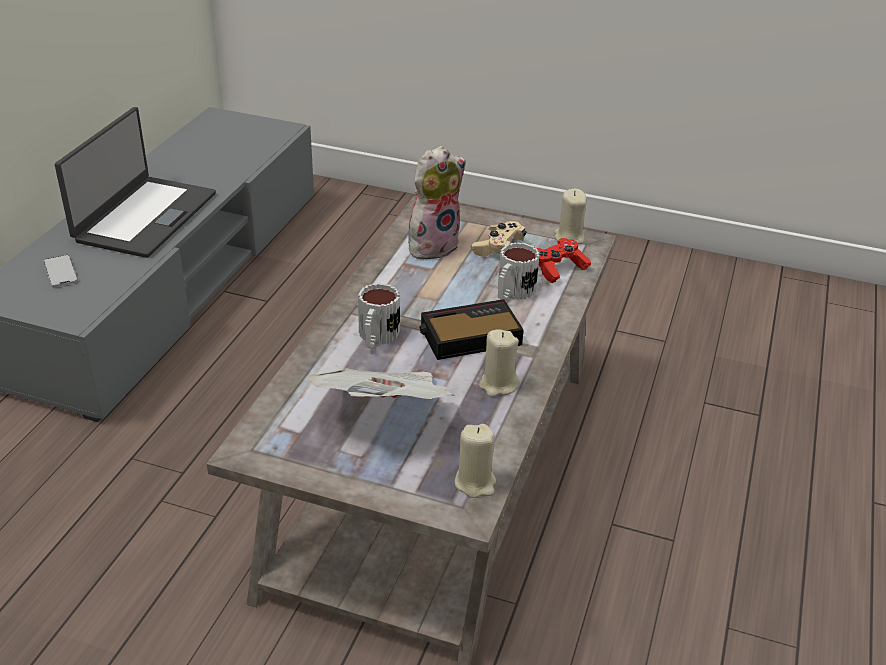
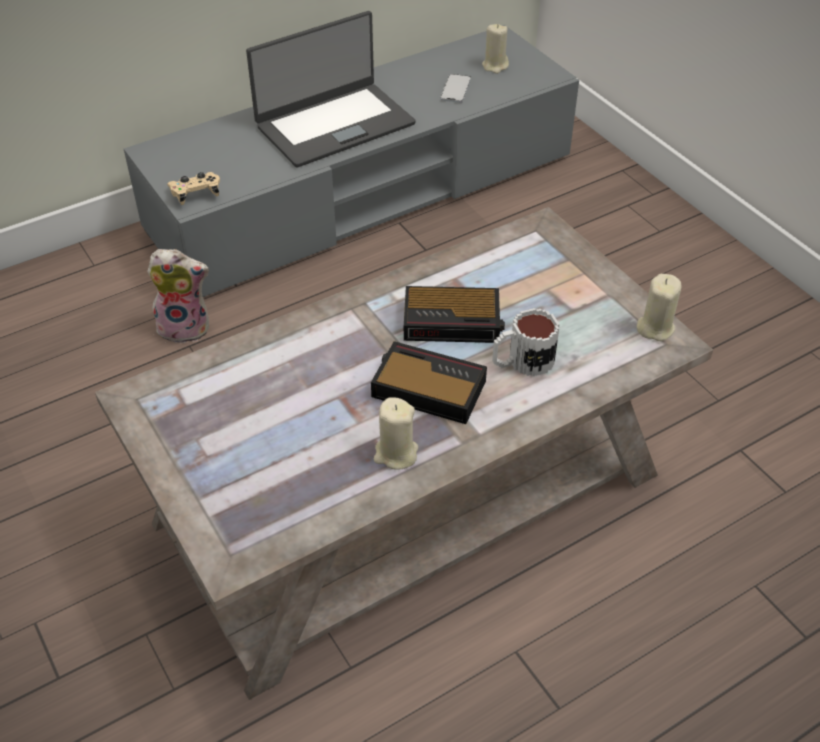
camera: 40 degrees right, 10 degrees up
(60, 272) = (220, 152): phone -> phone (455, 89)
(376, 337) = (345, 345): mug -> none
(386, 412) = (271, 425): newspaper -> none
(433, 245) = (504, 271): plush toy -> plush toy (186, 327)
(436, 289) = (454, 321): none -> alarm clock
(475, 483) = (266, 539): beige candle -> beige candle (495, 66)
(498, 248) = (566, 305): beige game controller -> beige game controller (196, 194)
(558, 268) = (601, 358): red game controller -> none

